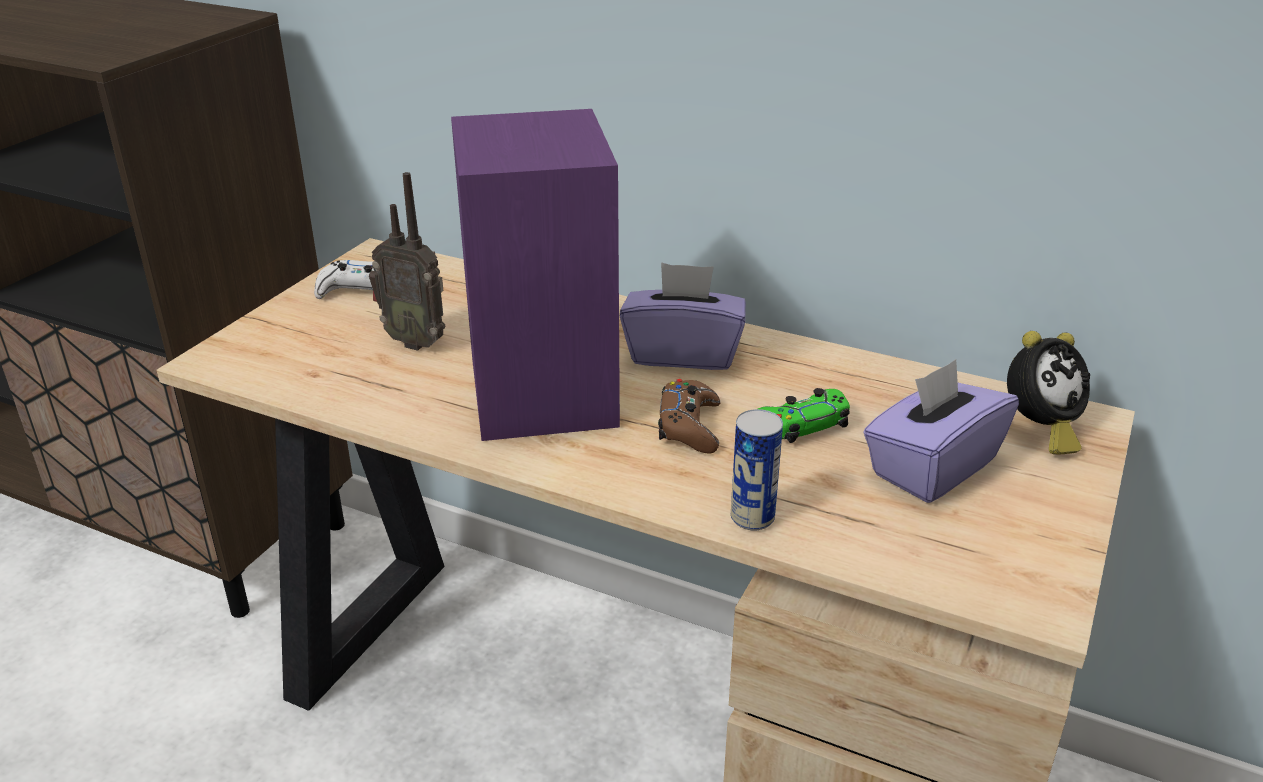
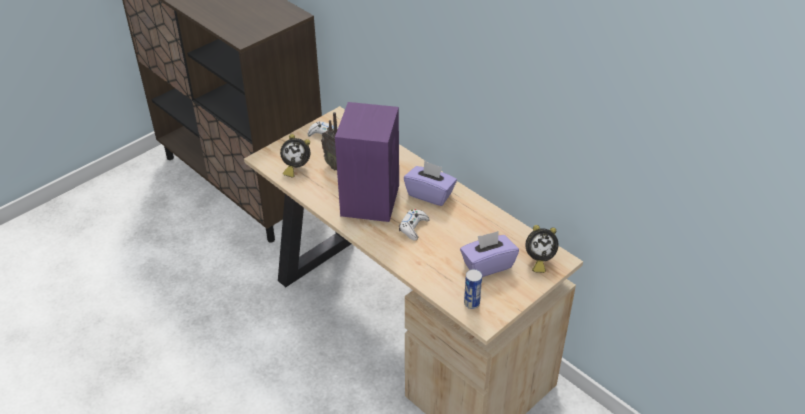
camera: 20 degrees right, 10 degrees up
(311, 363) = (295, 168): none -> alarm clock
(689, 426) = (413, 227): brown game controller -> white game controller
(752, 517) = (413, 268): can -> can (471, 303)
(802, 425) = (453, 236): green game controller -> none

